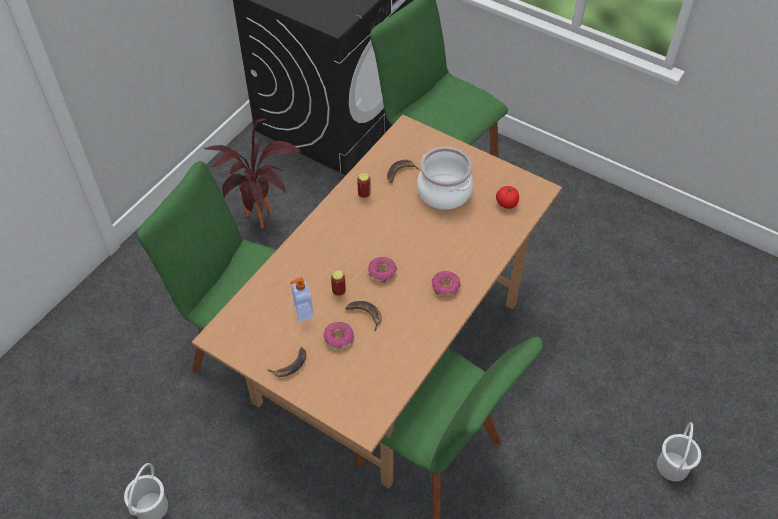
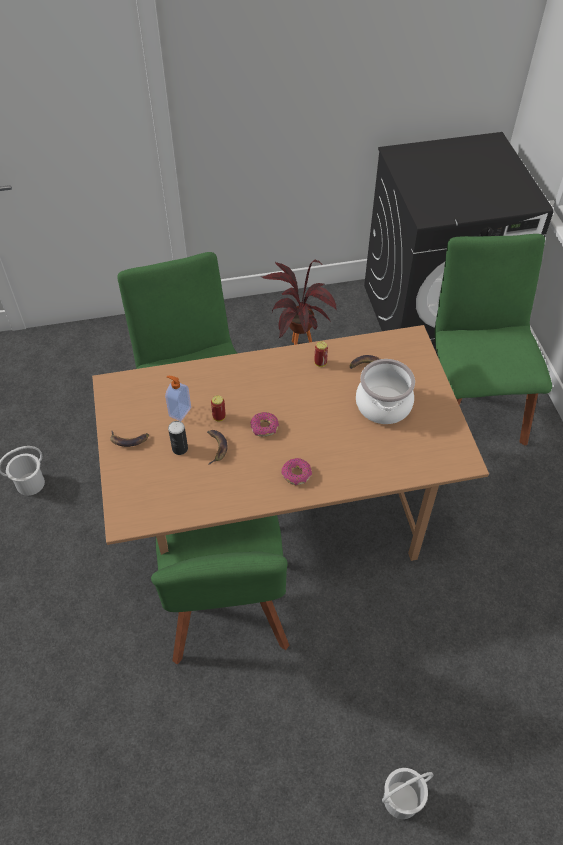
camera: 45 degrees right, 0 degrees up
(339, 338) = (180, 448): donut -> can
(506, 203) = (423, 451): tomato -> none

